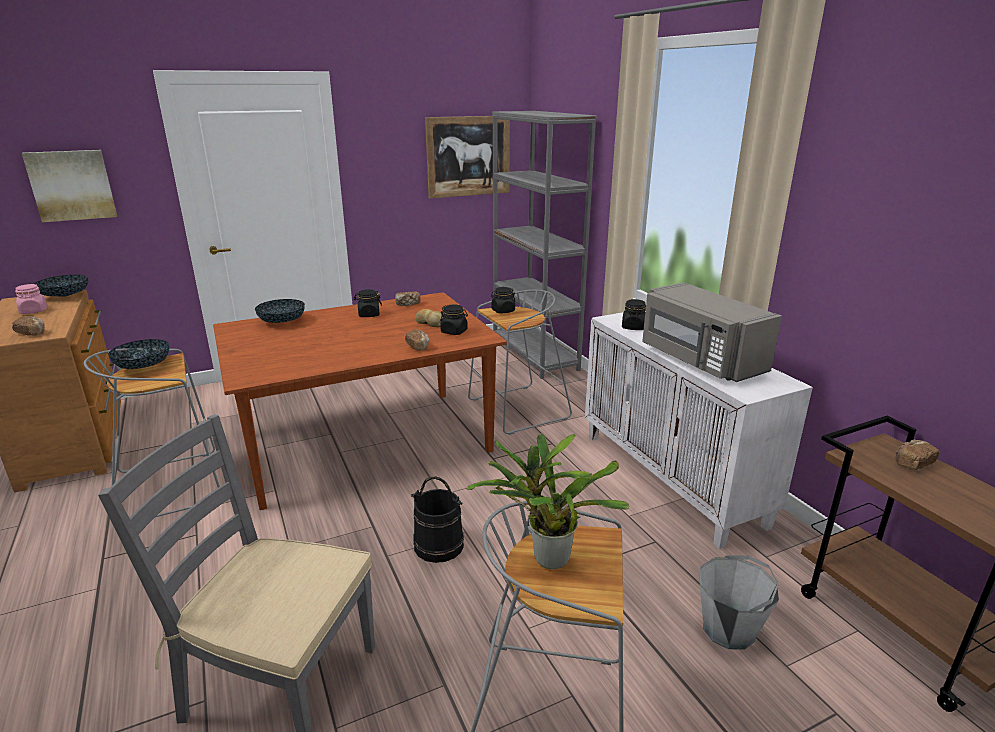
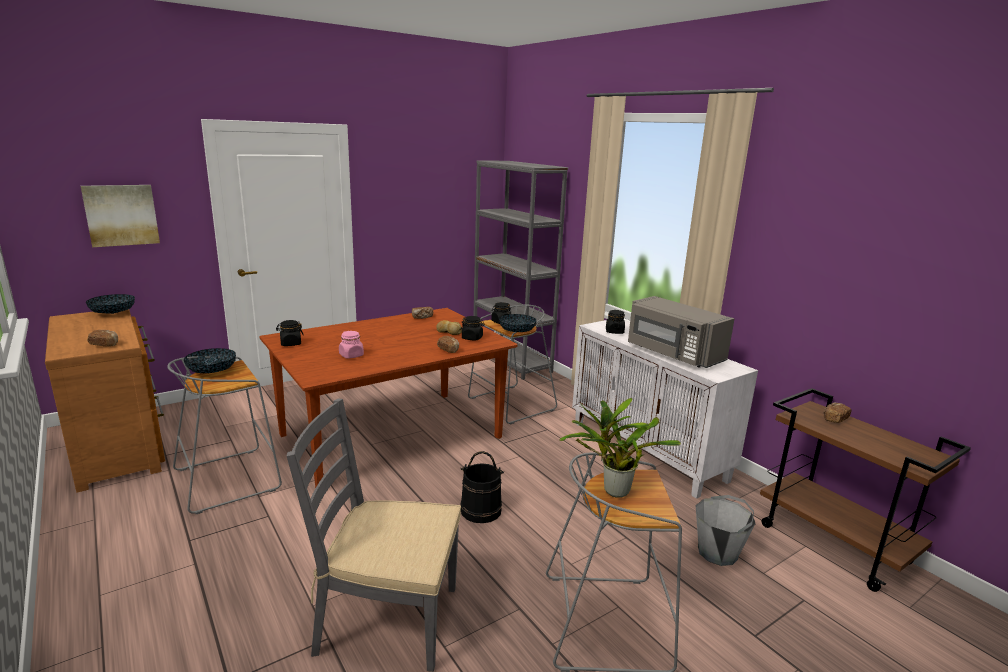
camera: 10 degrees left, 5 degrees down
(34, 311) = (92, 326): pink jar -> pink jar (351, 355)
(282, 322) = (321, 333): bowl -> bowl (517, 332)
(369, 315) = (393, 326): black jar -> black jar (290, 343)
(468, 156) = (455, 196): picture -> none

